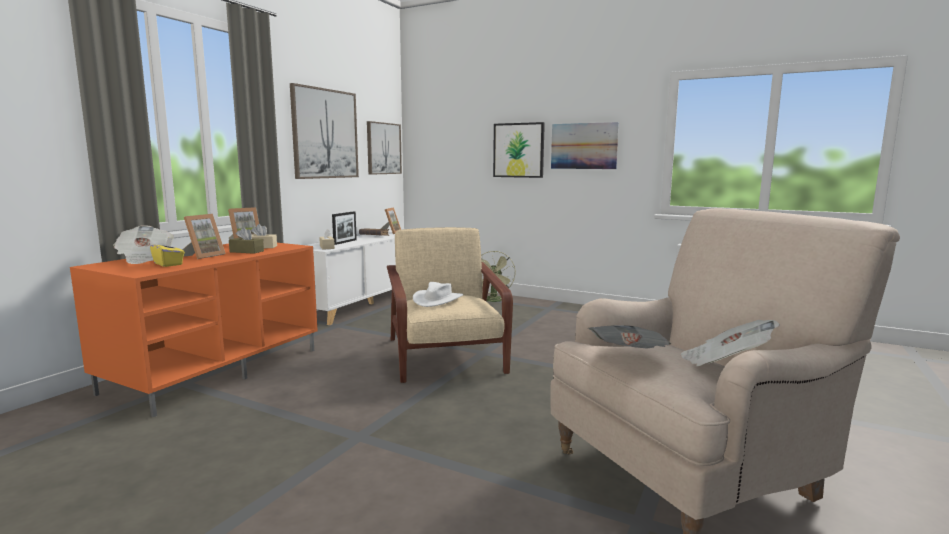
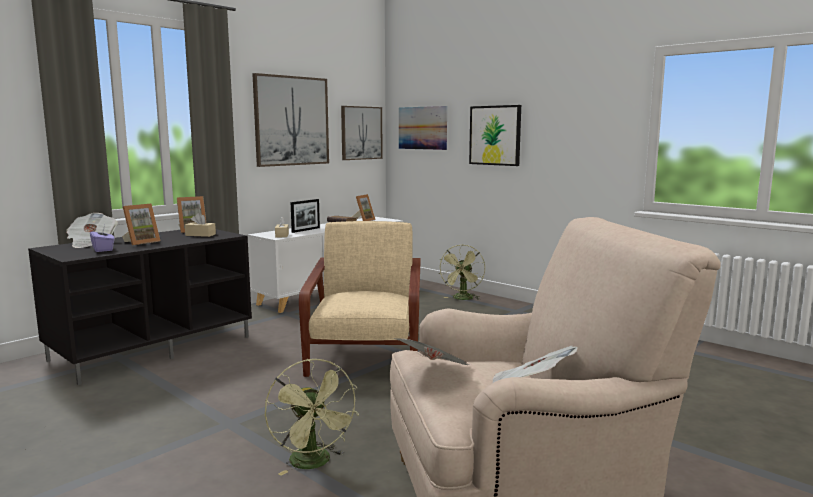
camera: 15 degrees right, 0 degrees up
(168, 264) = (103, 249): yellow tissue box -> purple tissue box
(216, 369) = (153, 347): orange tv stand -> black tv stand
(246, 251) = (182, 239): brown tissue box -> none
(438, 300) = (353, 296): white hat -> none
(477, 464) = (314, 463): none -> green fan
(583, 146) = (561, 131): picture -> picture (422, 128)

